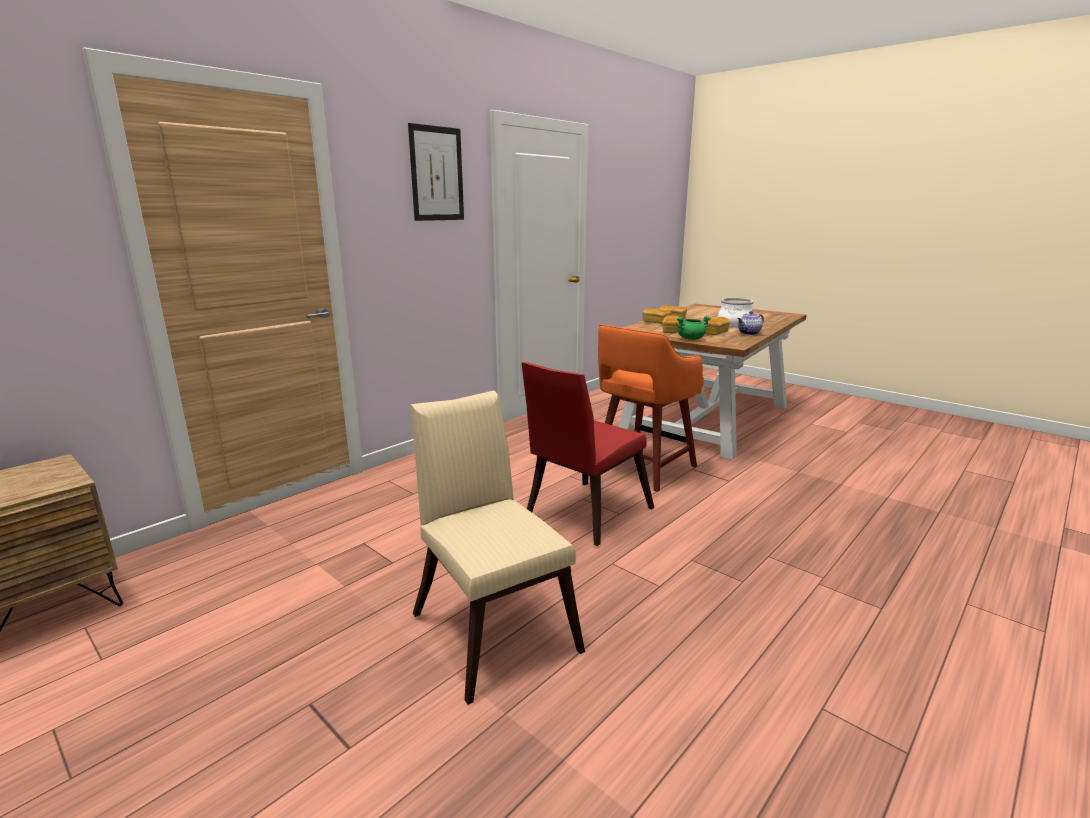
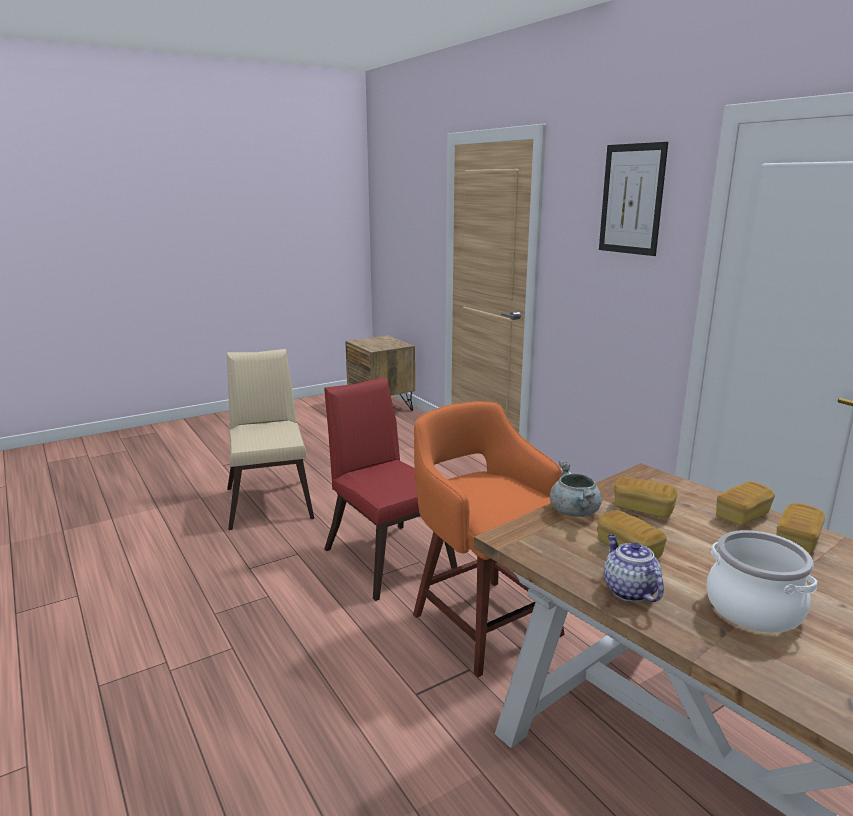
camera: 105 degrees right, 0 degrees up
(492, 625) = (270, 500): beige chair -> beige chair turned 90 degrees counterclockwise
(691, 338) = (575, 512): green cooking pot -> grey cooking pot

